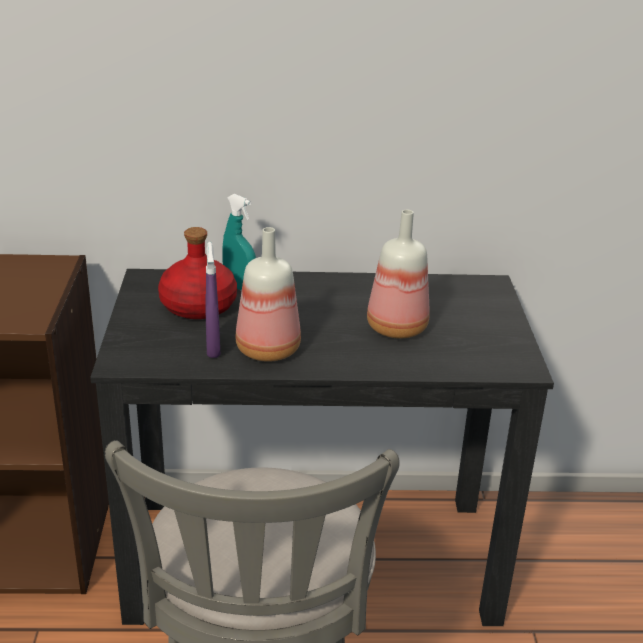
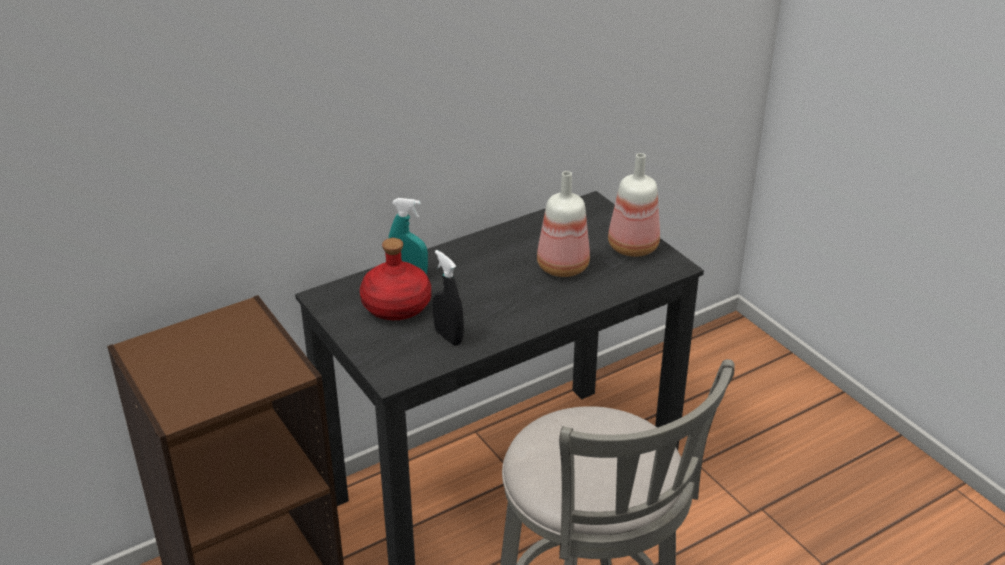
camera: 30 degrees left, 5 degrees up
(213, 348) = (448, 336): purple spray bottle -> black spray bottle
(266, 349) = (488, 322): bottle -> bottle (631, 247)

